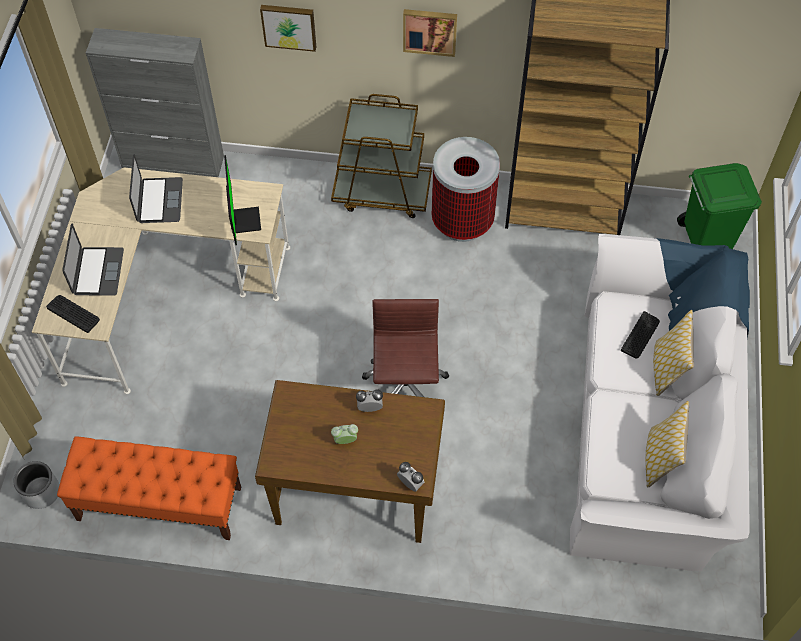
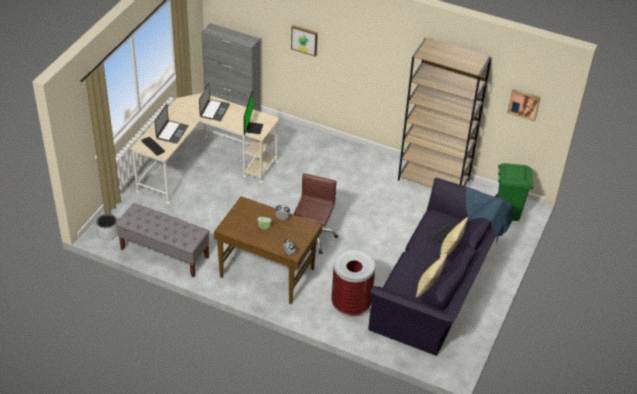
camera: 15 degrees right, 15 degrees down
(159, 503) = (164, 253): orange bench -> grey bench
(382, 193) = (337, 149): brown cart -> none
(430, 31) = (373, 55): picture -> picture (524, 104)
(462, 221) = (375, 171): trash can -> trash can (351, 304)
(651, 424) = (439, 285): white sofa -> black sofa

